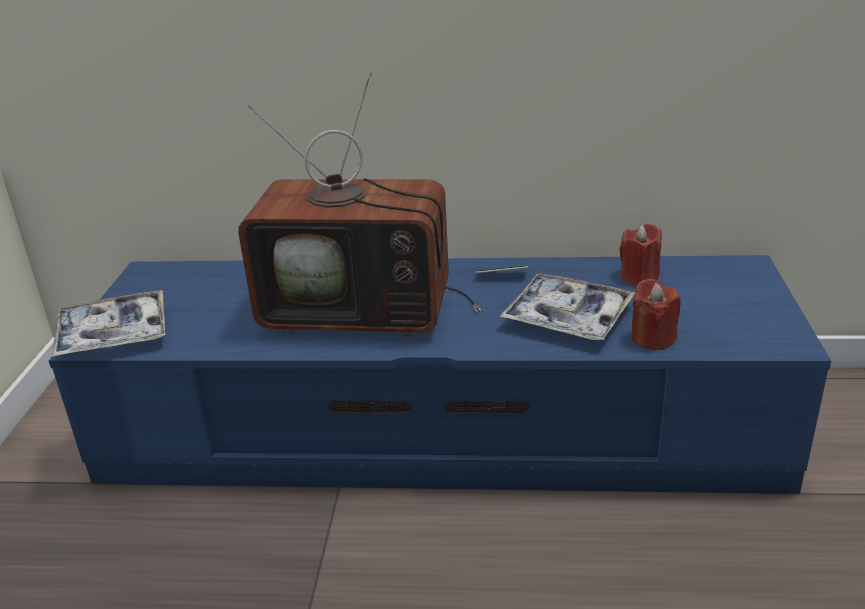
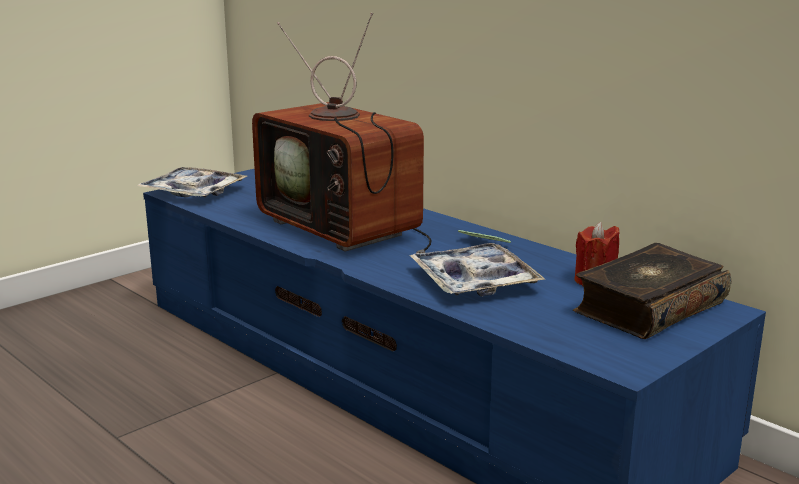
camera: 40 degrees right, 10 degrees down
(652, 338) = (511, 316): red candle -> none
(710, 285) = (648, 308): none -> book

